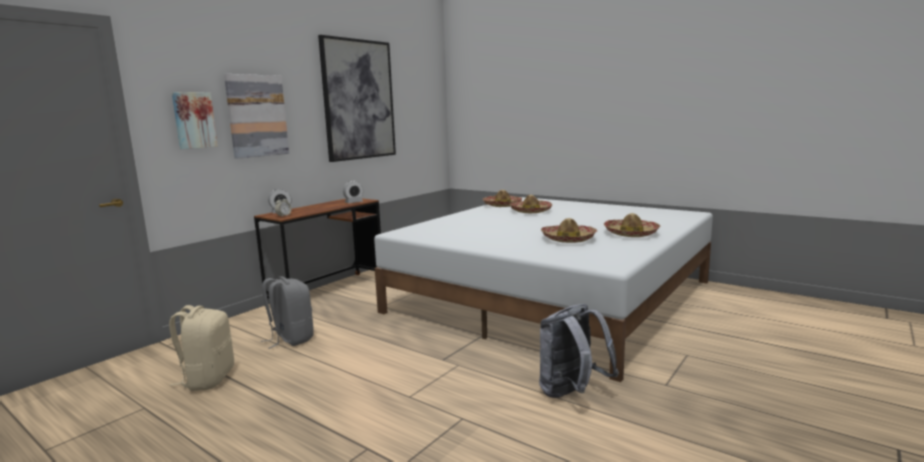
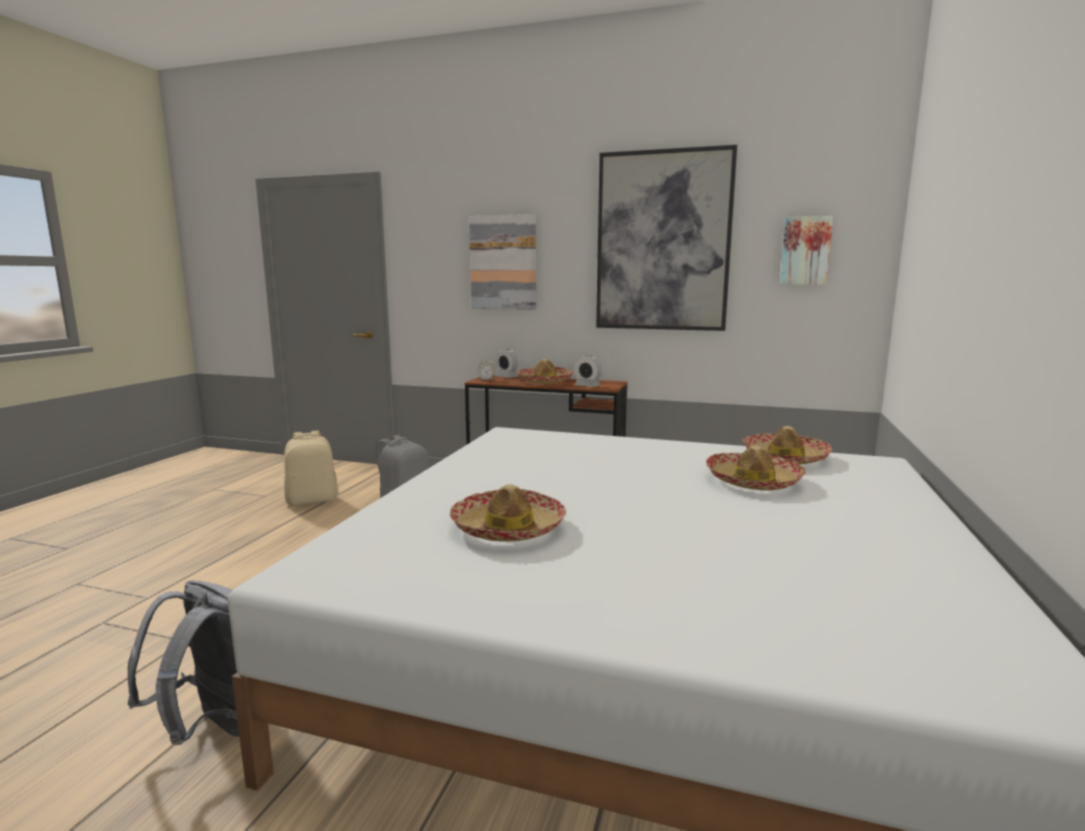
camera: 70 degrees right, 0 degrees up
(194, 120) = (437, 266): picture -> picture (805, 251)
(631, 233) = (598, 588): hat -> hat (545, 381)

